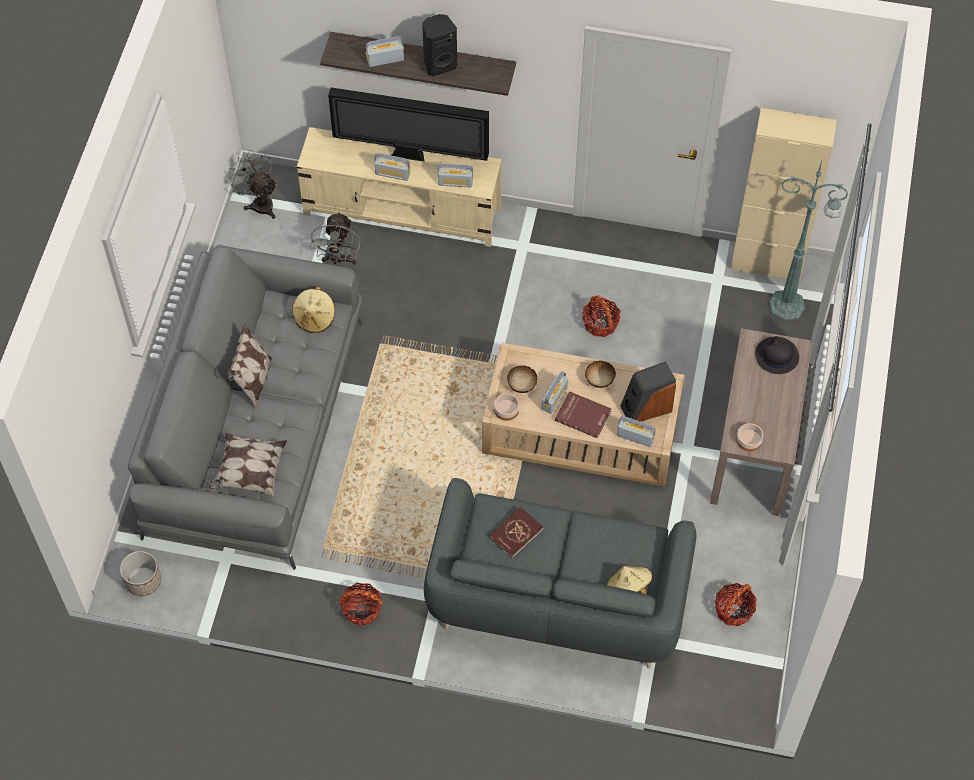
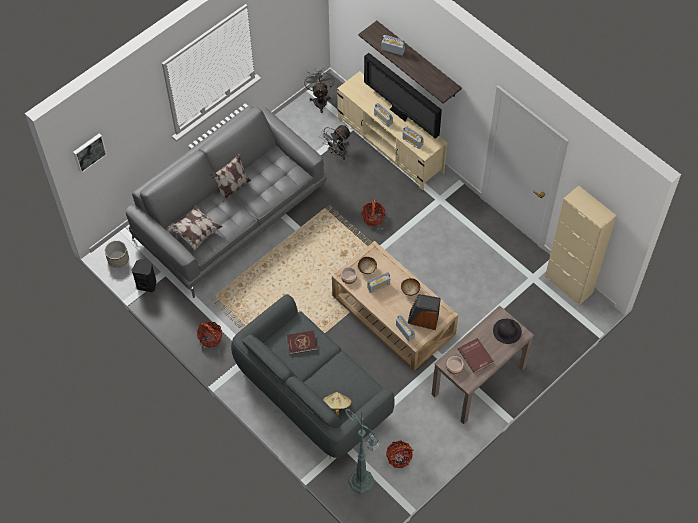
camera: 35 degrees right, 0 degrees up
(64, 432) = (89, 152): none -> picture
(315, 318) = (287, 173): beige hat -> none
(439, 64) = (419, 67): black speaker -> black speaker (147, 284)
(583, 415) = (386, 303): red book -> red book (476, 356)
(600, 323) = (449, 264): basket -> basket (373, 217)
(788, 306) = (561, 315): green floor lamp -> green floor lamp (362, 482)

